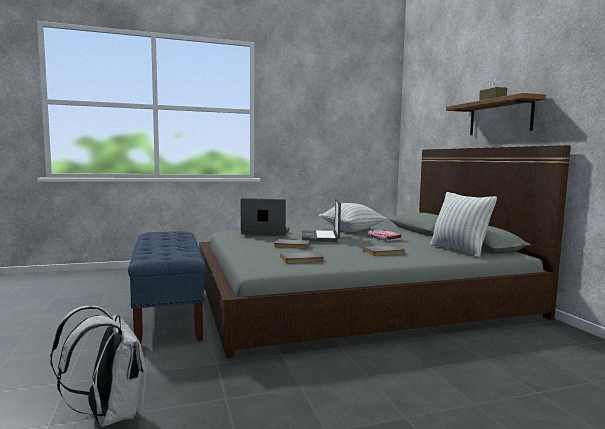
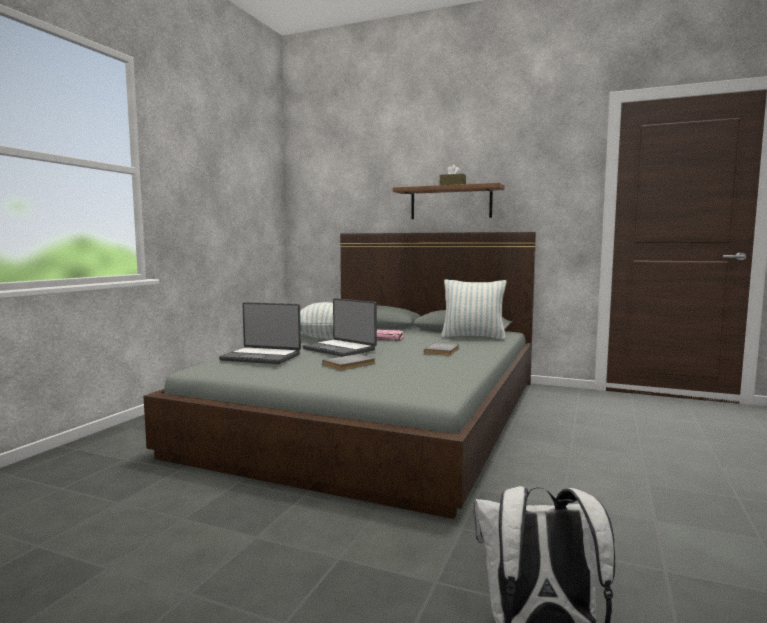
camera: 50 degrees left, 0 degrees up
(168, 313) = (247, 515): blue bench -> none
(265, 232) = (262, 357): laptop -> laptop turned 120 degrees counterclockwise
(302, 260) = (423, 375): grey book -> none

